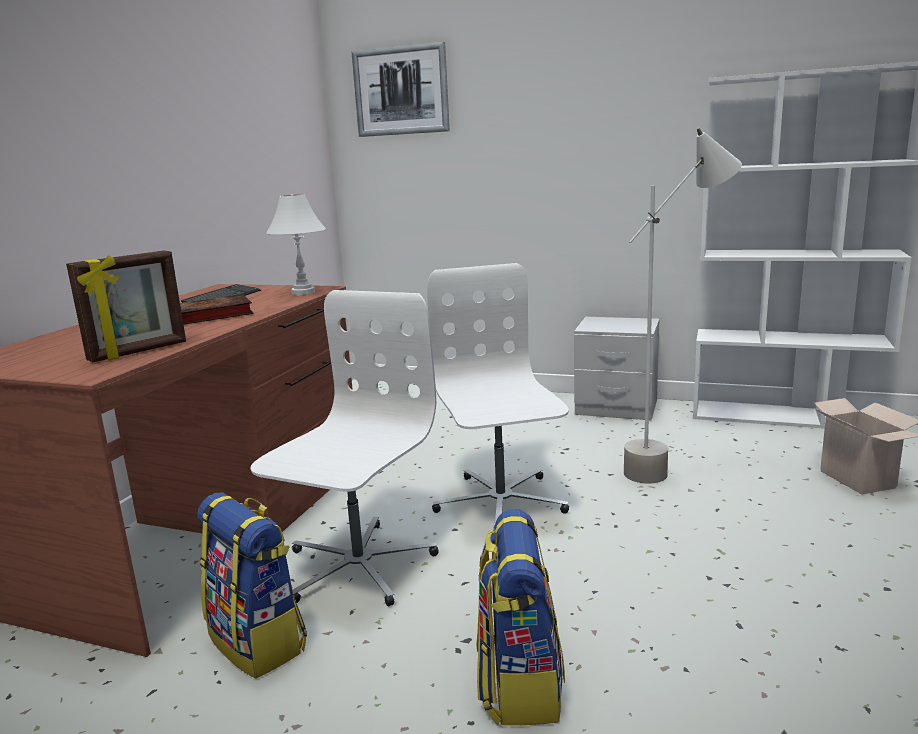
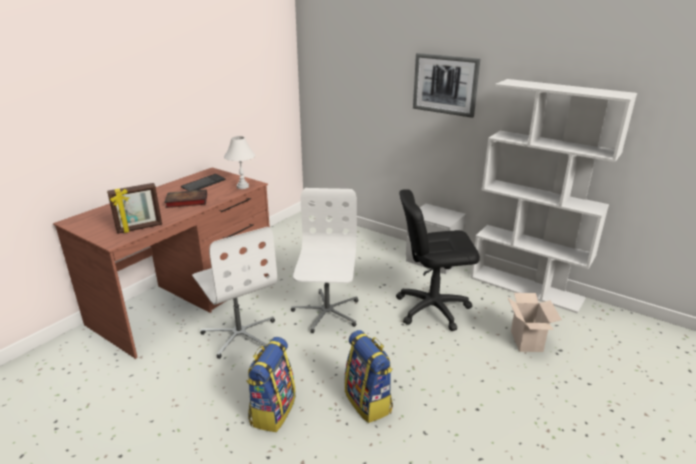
camera: 15 degrees right, 10 degrees up
(259, 642) = (180, 363): backpack -> backpack (369, 402)
(357, 566) = (240, 334): white office chair -> white office chair turned 105 degrees clockwise
(401, 91) = (336, 51): picture -> picture (445, 84)
(672, 465) = (432, 308): grey floor lamp -> black office chair

